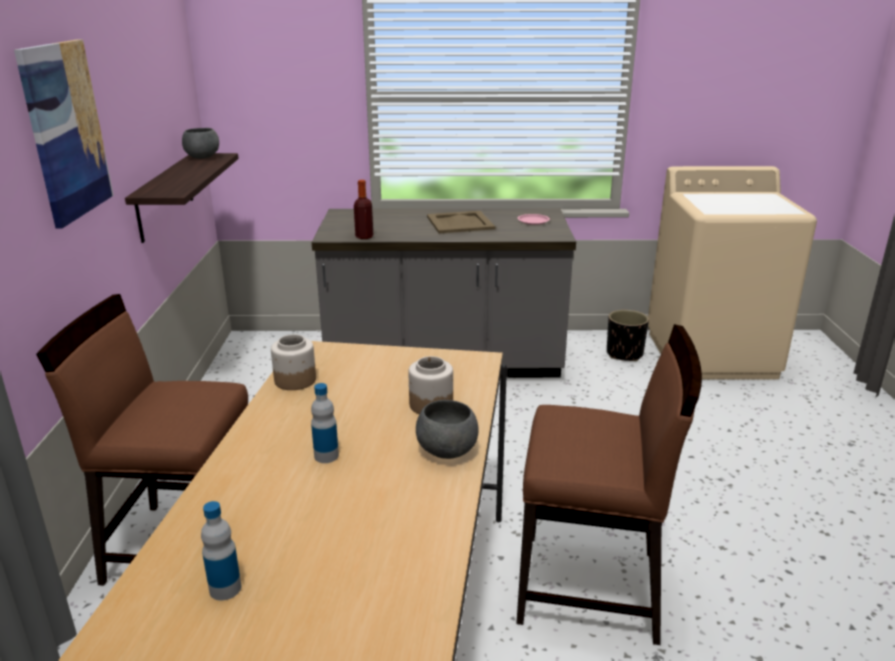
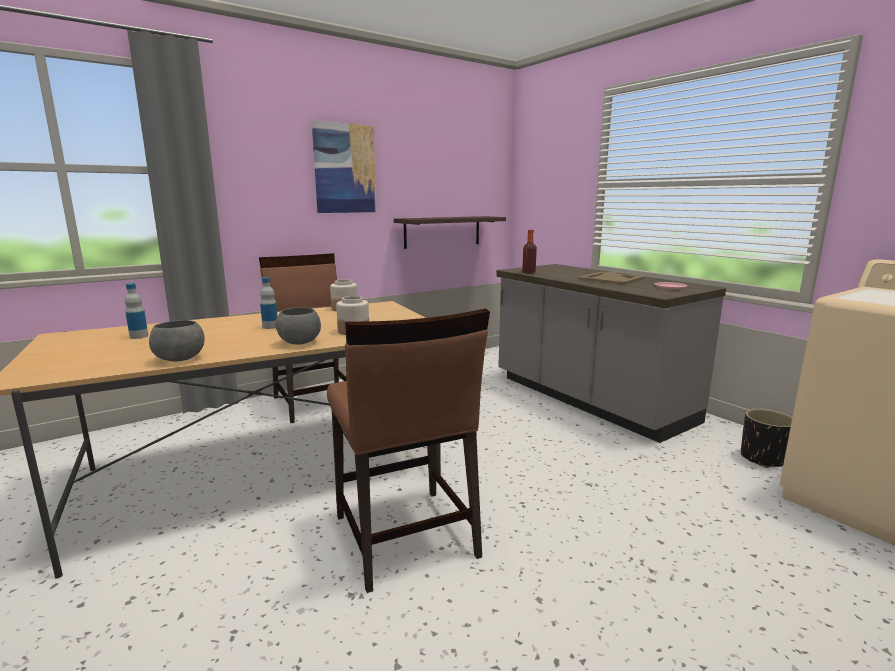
camera: 55 degrees right, 10 degrees down
(203, 158) = (482, 216): grey bowl -> grey bowl (180, 360)

